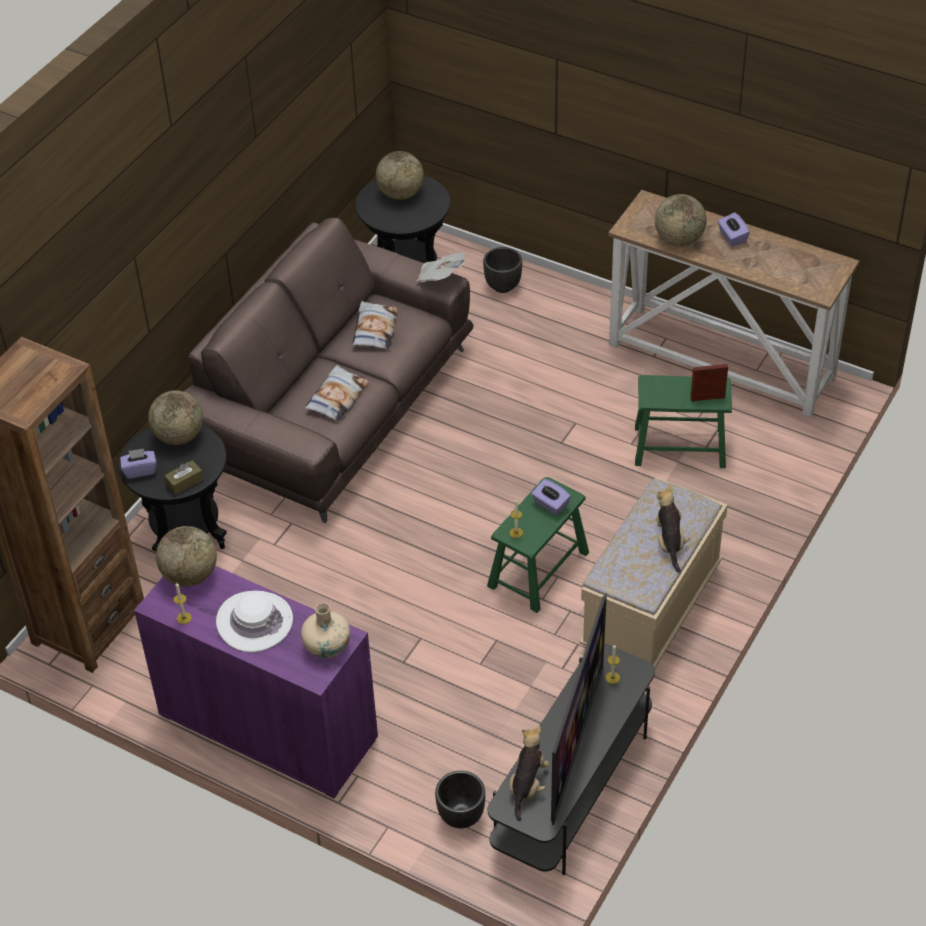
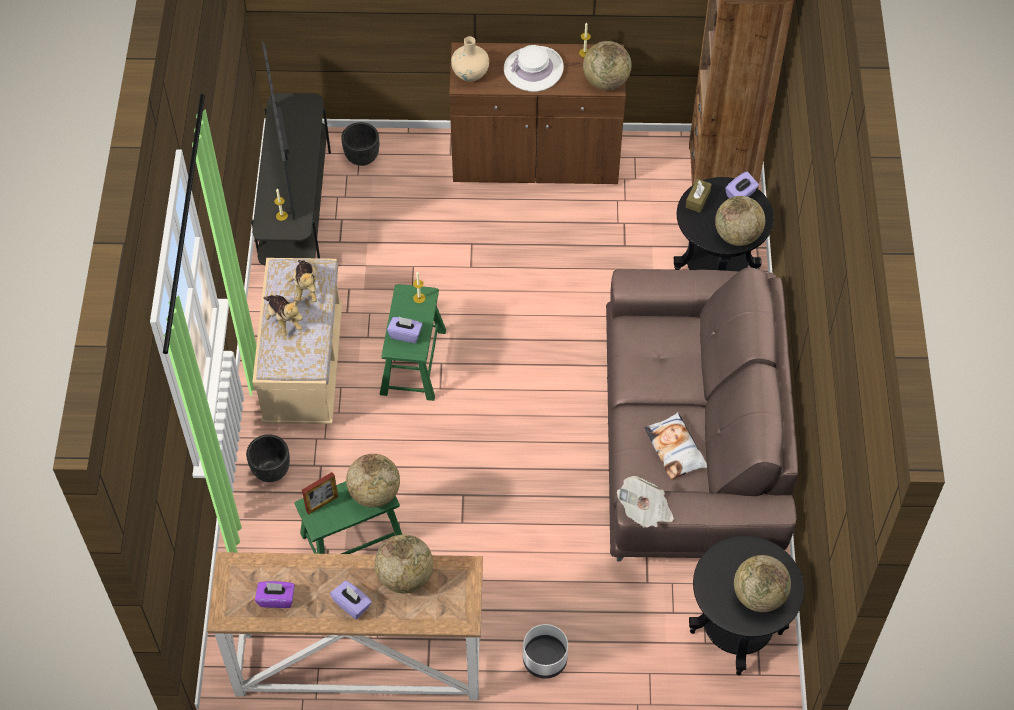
camera: 150 degrees right, 10 degrees up
(268, 726) = (535, 160): purple cabinet -> brown cabinet
(337, 397) = (654, 362): pillow -> none
(503, 286) = (630, 664): black planter -> black planter (271, 471)
(527, 785) = (303, 121): plush toy -> plush toy (306, 288)
(568, 311) = (545, 660): none -> white planter
(656, 389) = (374, 493): none -> globe
(792, 260) = (276, 599): none -> purple tissue box

